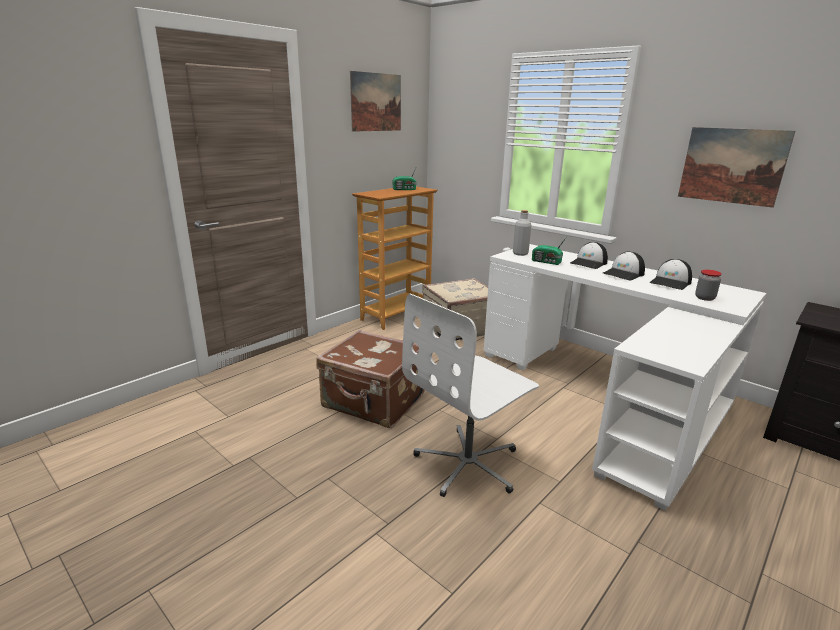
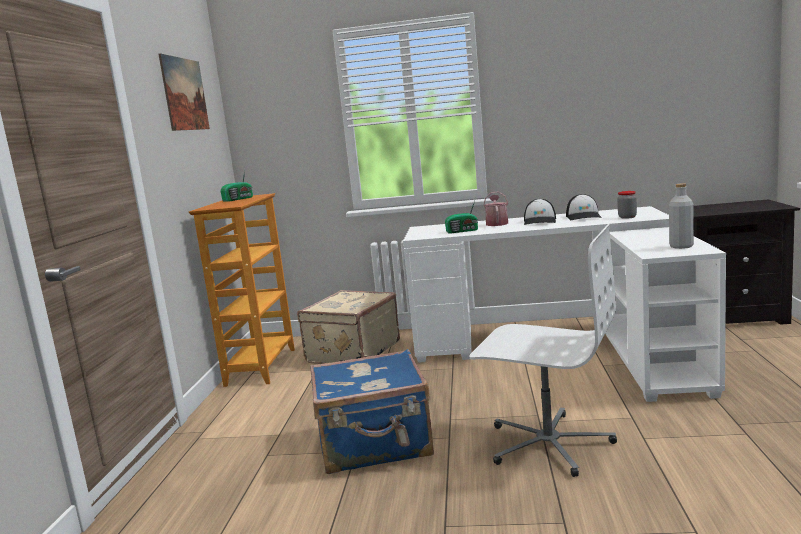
camera: 35 degrees left, 10 degrees down
(373, 403) = (375, 445): brown suitcase -> blue suitcase
(468, 464) = (548, 443): white office chair -> white office chair turned 75 degrees counterclockwise
(520, 253) = (424, 233): grey bottle -> grey bottle (681, 246)
(589, 263) = (496, 223): cap -> watering can
(732, 166) = (583, 107): picture -> none

